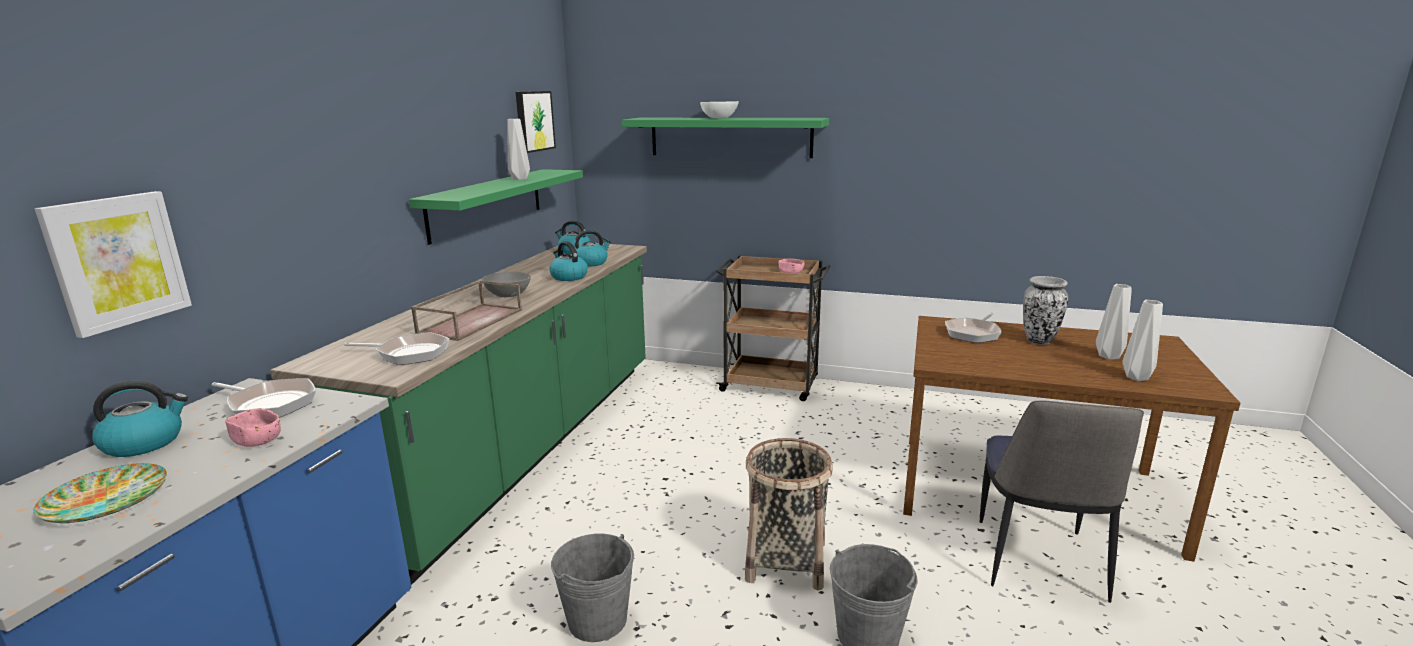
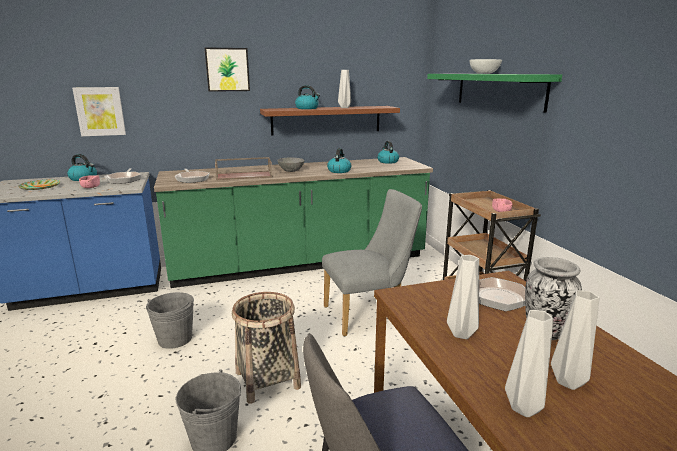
camera: 55 degrees right, 0 degrees up
(487, 203) = (326, 120): green shelf -> brown shelf
(533, 121) = (384, 73): picture -> picture (227, 69)
(591, 263) = (372, 168): kettle -> kettle (307, 108)
(722, 448) = (369, 314): none -> grey chair
(1024, 363) = (462, 333): none -> grey vase

